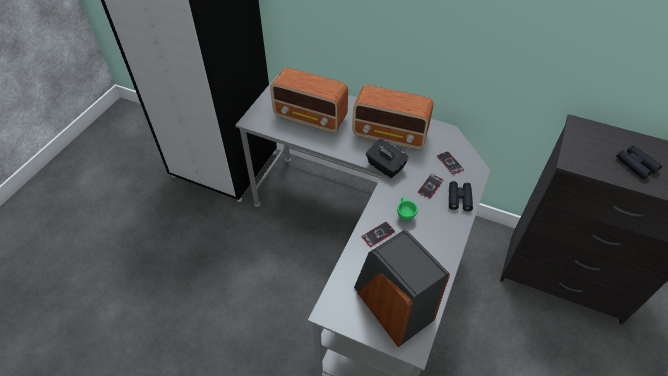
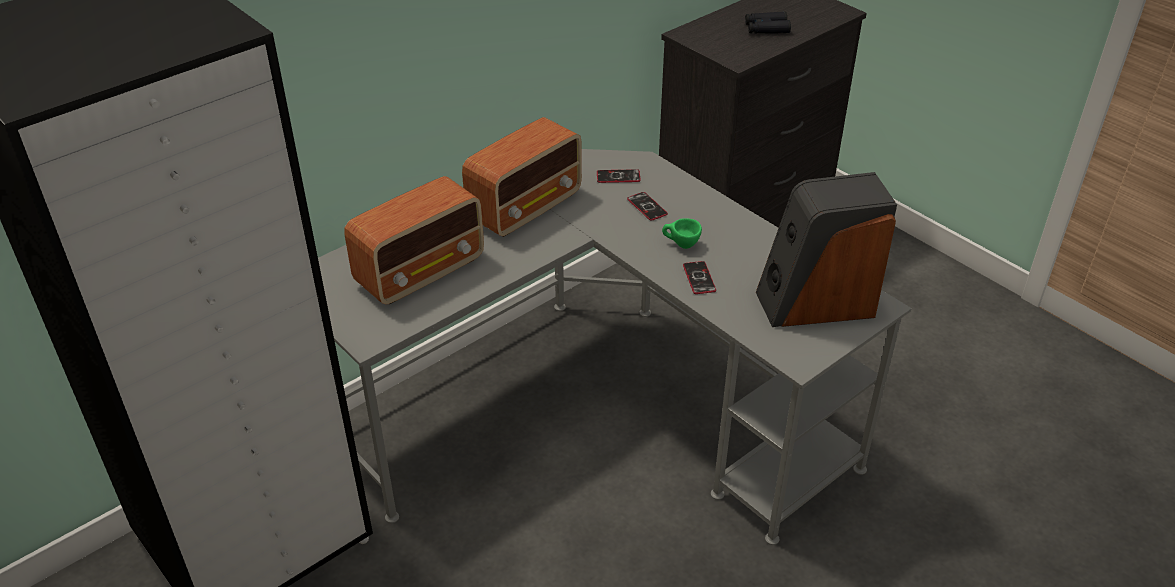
camera: 65 degrees left, 10 degrees down
(385, 166) = (583, 232): black tissue box -> none
(459, 198) = (683, 192): black binoculars -> none

